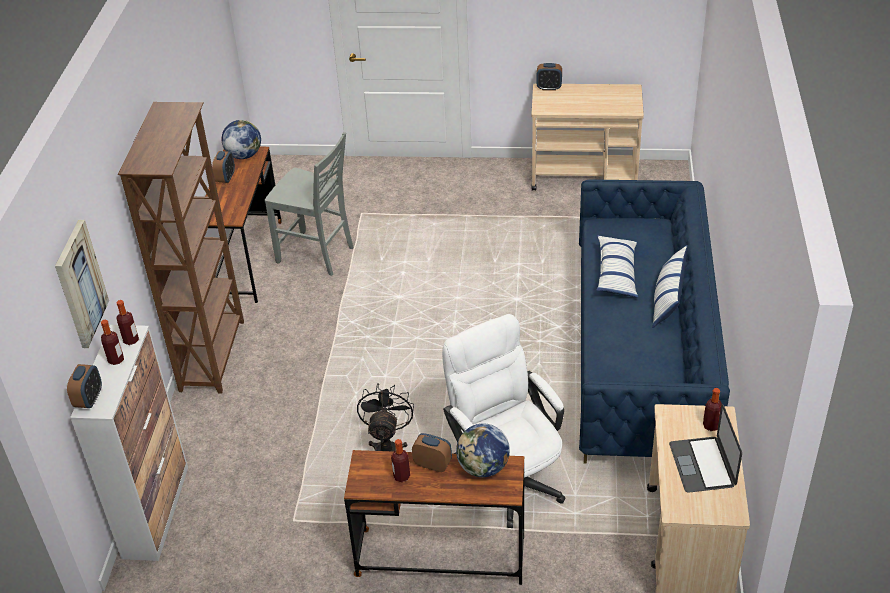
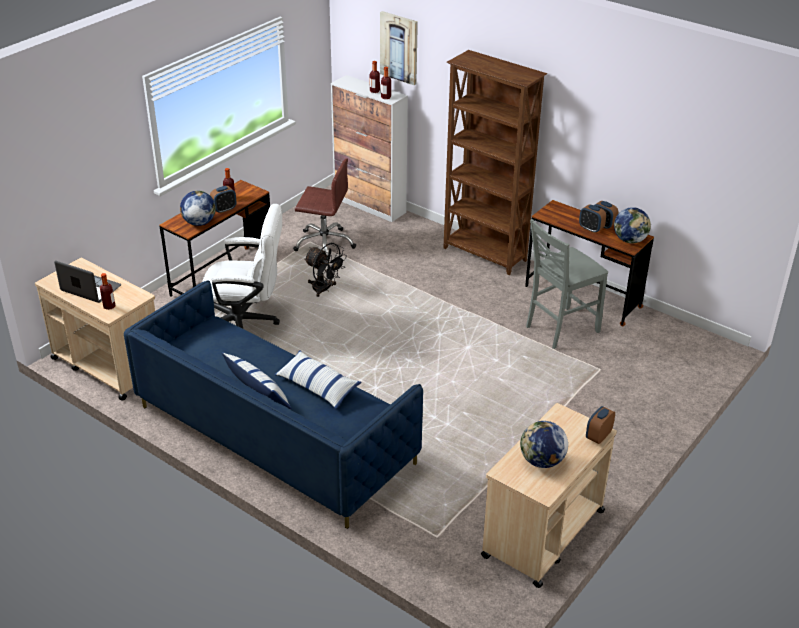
camera: 120 degrees right, 5 degrees down
(89, 399) = (352, 80): alarm clock -> alarm clock (591, 229)
(287, 503) = (324, 244): none -> brown office chair
(602, 99) = (541, 461): none -> globe

